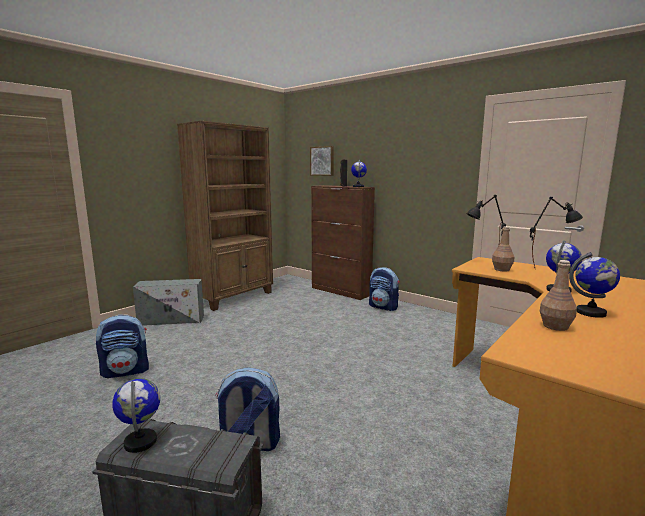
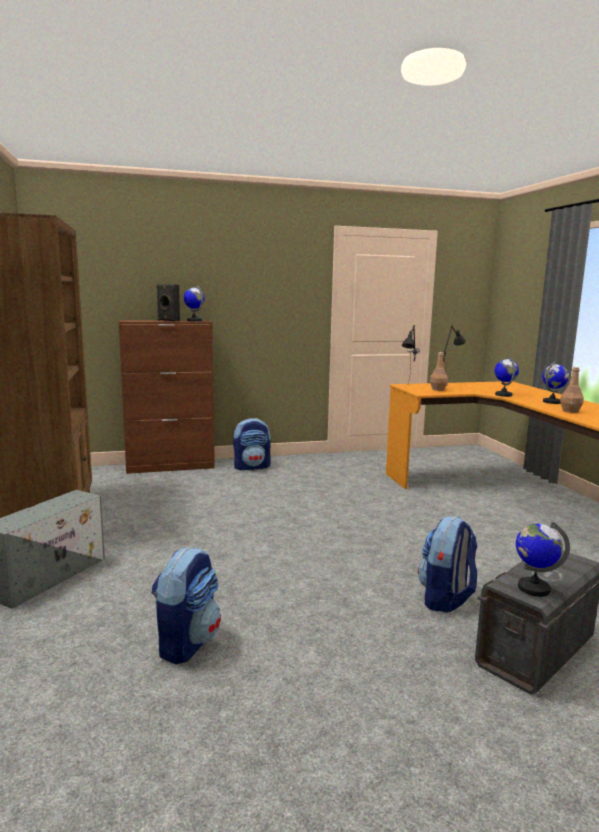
camera: 55 degrees left, 0 degrees up
(322, 161) = (111, 284): picture -> none

